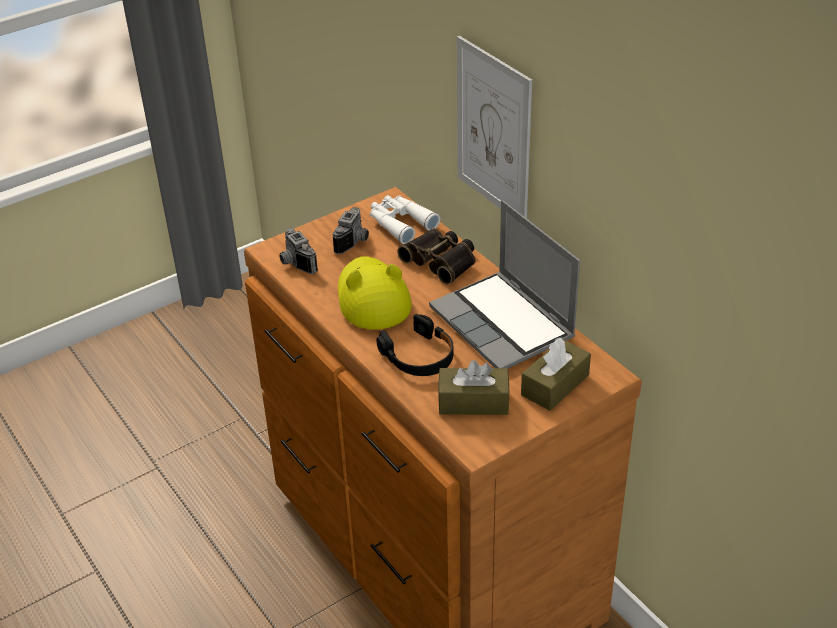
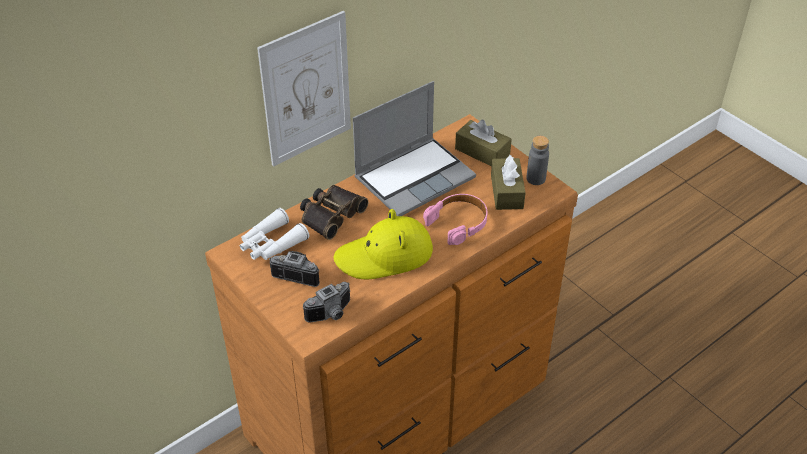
camera: 95 degrees left, 5 degrees up
(419, 356) = (458, 223): black headphones -> pink headphones
(499, 432) = (536, 179): none -> grey bottle

